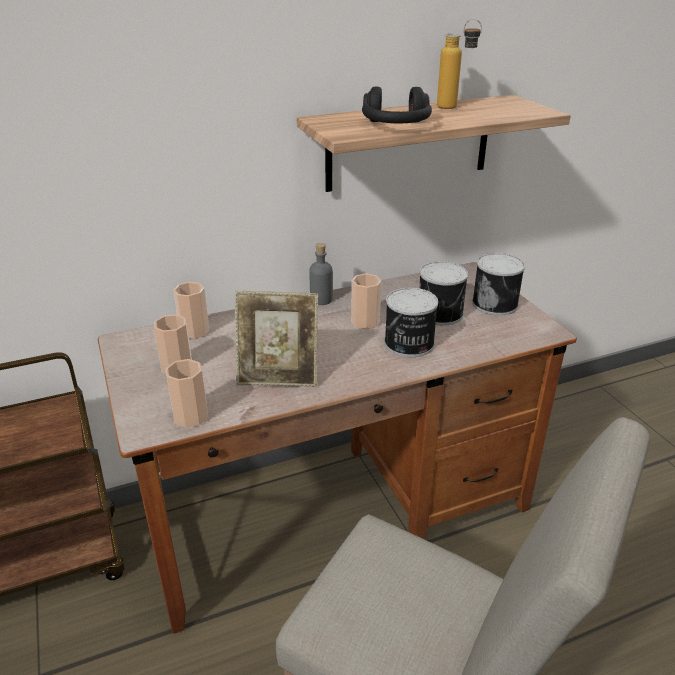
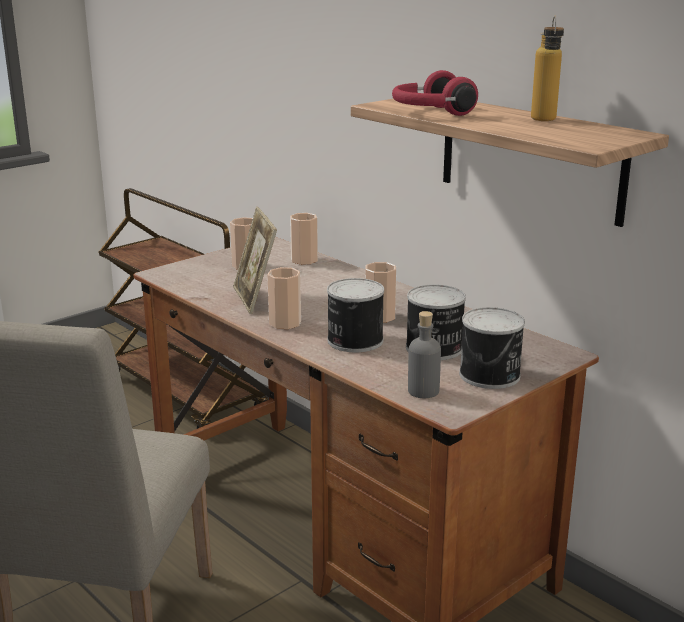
camera: 70 degrees right, 10 degrees down
(191, 416) = (184, 282): cup -> cup (285, 323)
(321, 299) = (406, 293): grey bottle -> grey bottle (423, 391)
(395, 126) = (430, 112): black headphones -> red headphones

